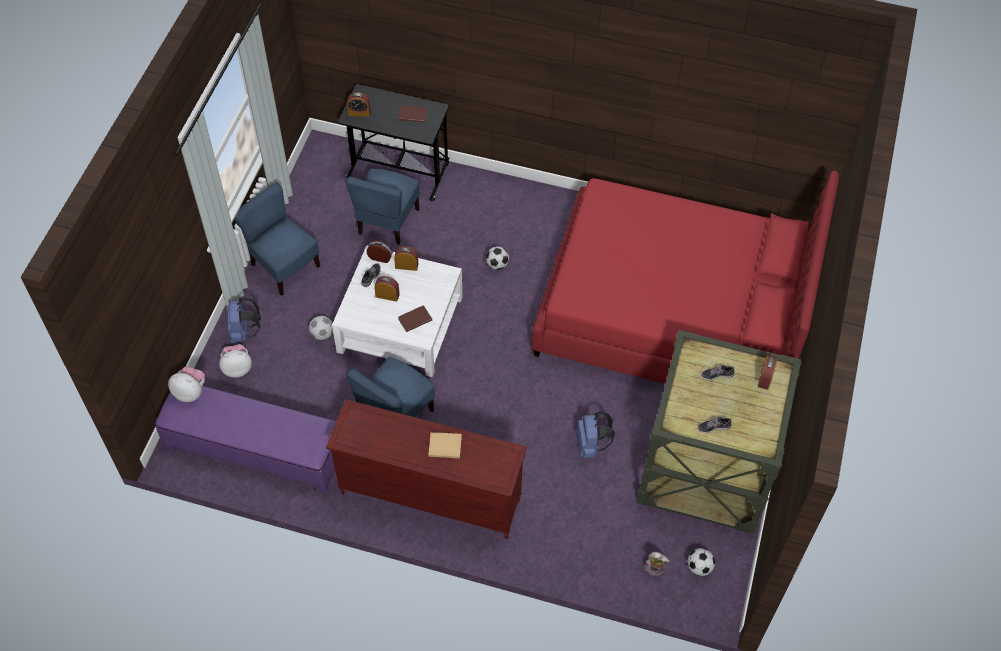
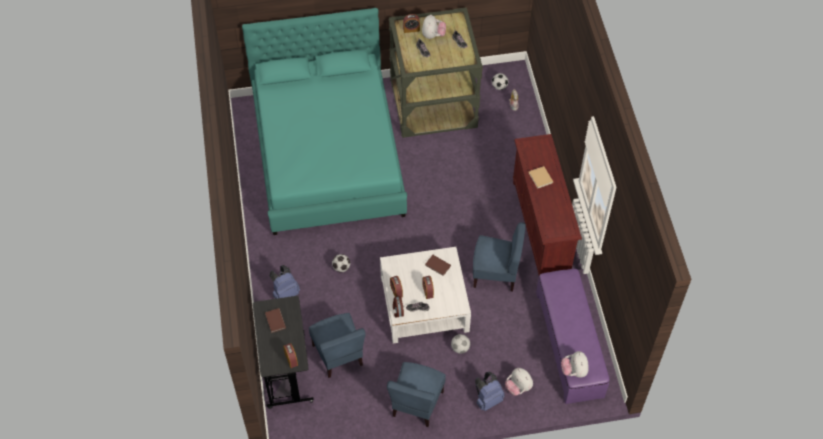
camera: 115 degrees left, 0 degrees up
(387, 221) = (338, 355): blue chair -> blue chair turned 75 degrees clockwise
(591, 446) = (453, 162): blue backpack -> blue backpack (285, 293)
(672, 313) = (328, 155): red bed -> turquoise bed
(741, 399) = (433, 35): none -> plush toy

